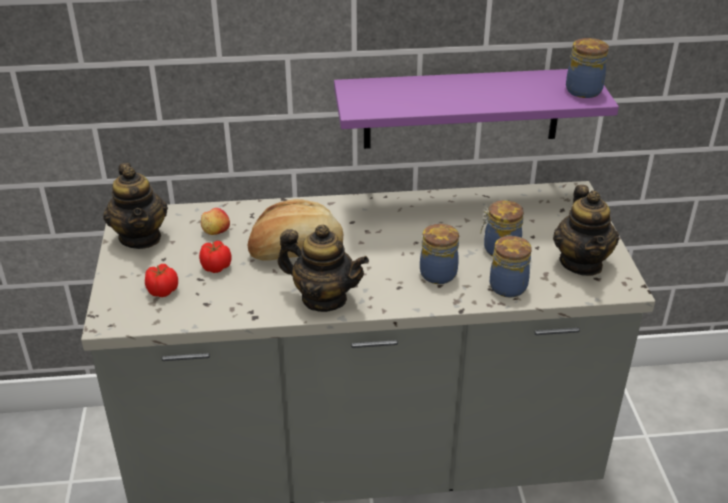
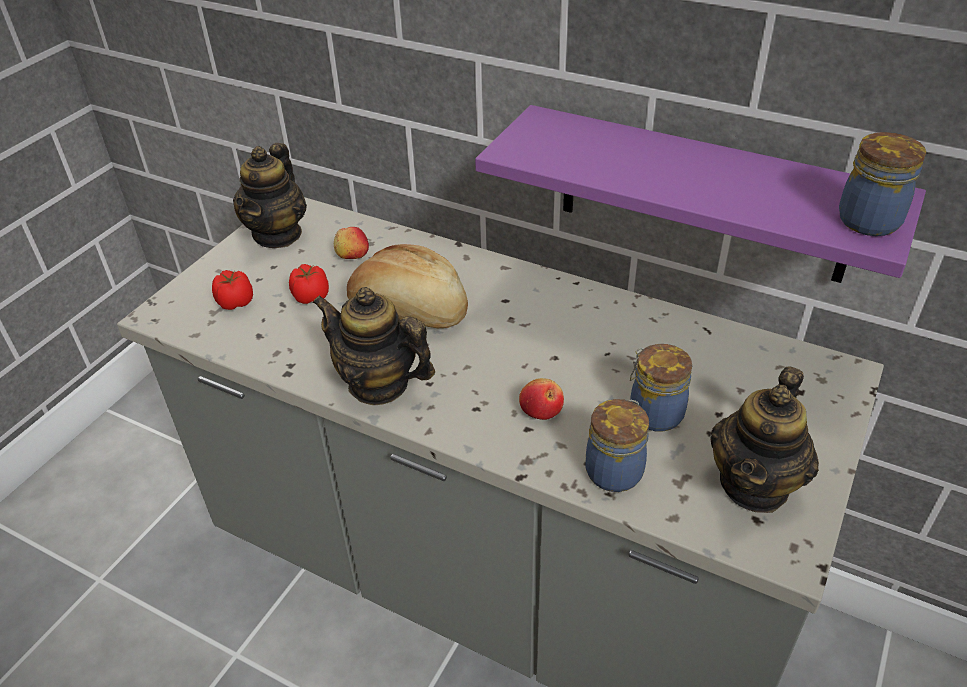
camera: 35 degrees right, 5 degrees up
(324, 298) = (379, 384): teapot -> teapot turned 150 degrees clockwise
(437, 273) = (541, 410): jar -> apple

